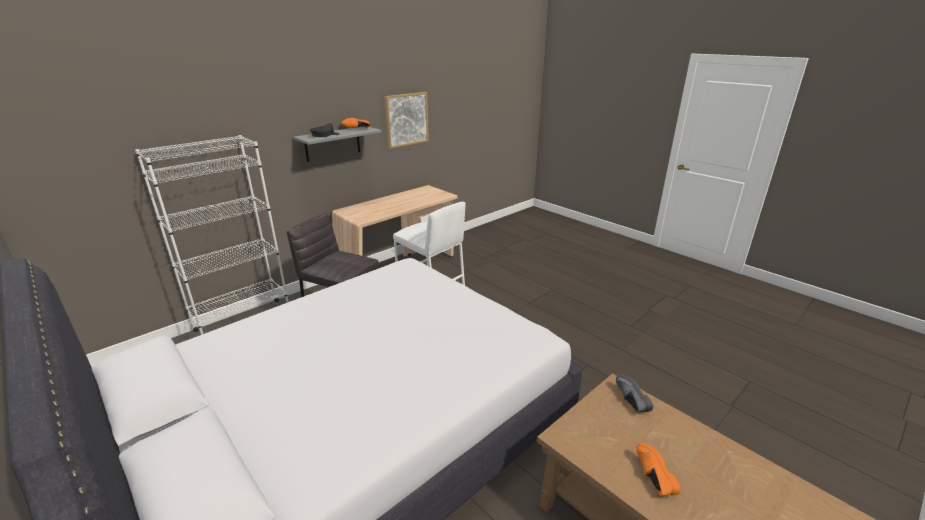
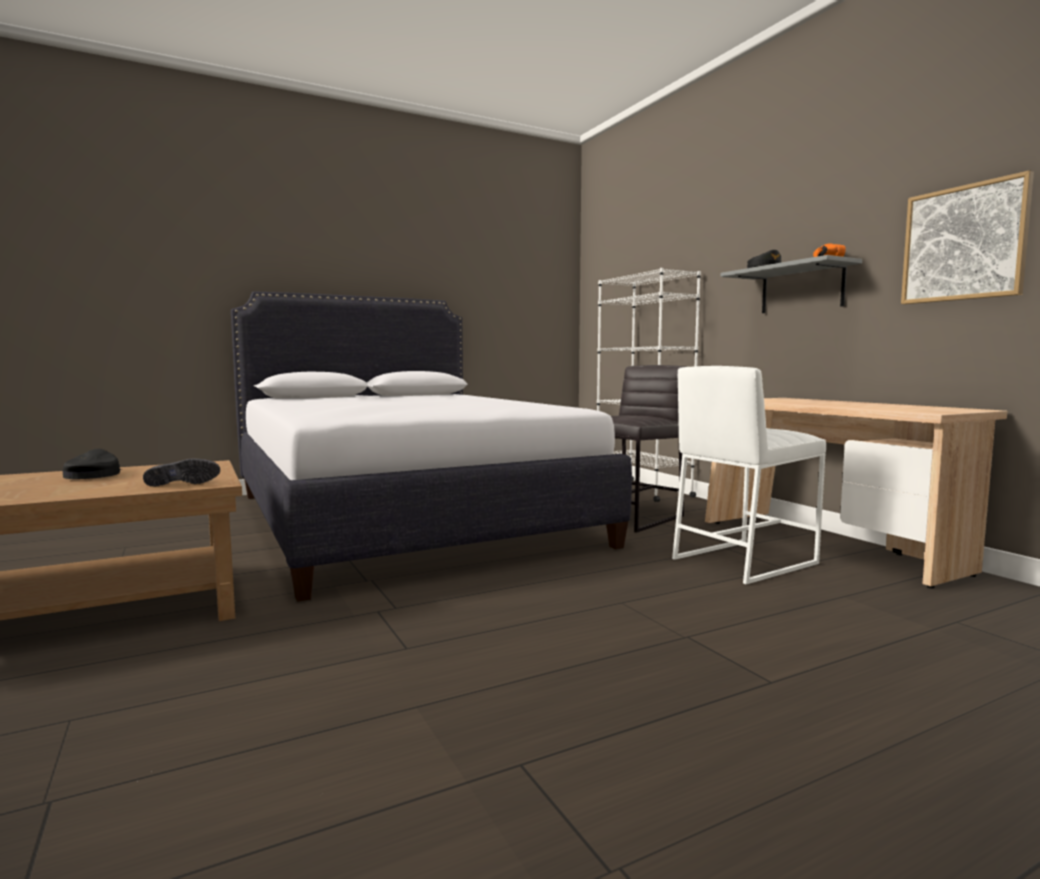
camera: 105 degrees right, 20 degrees down
(651, 477) = (93, 475): orange shoe -> black cap

